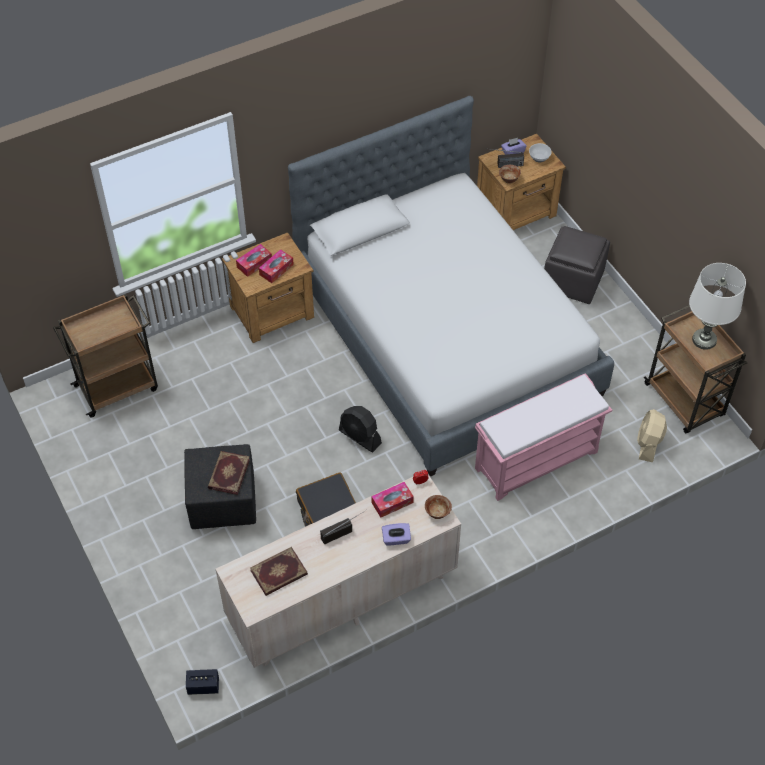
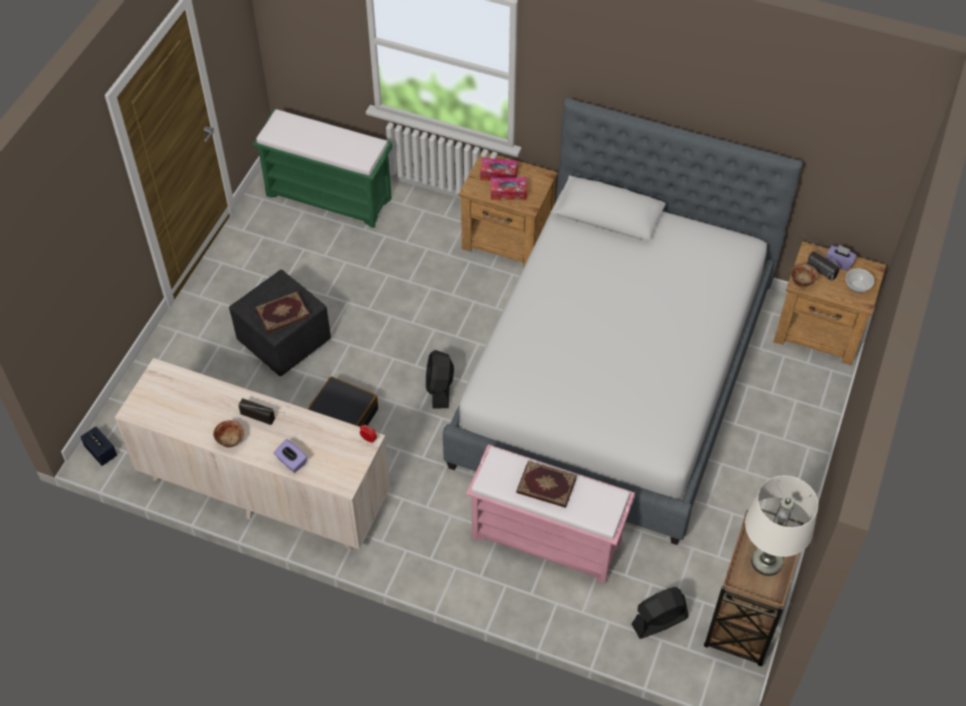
camera: 50 degrees right, 0 degrees up
(118, 387) = (330, 197): brown cart -> green bench
(279, 573) = (185, 403): book -> book (546, 486)
(392, 502) = (327, 433): tissue box -> none
(437, 513) = (347, 473): bowl -> bowl (230, 441)
(573, 280) = (789, 430): grey ottoman -> none
(648, 443) = (659, 621): beige fan -> black fan

